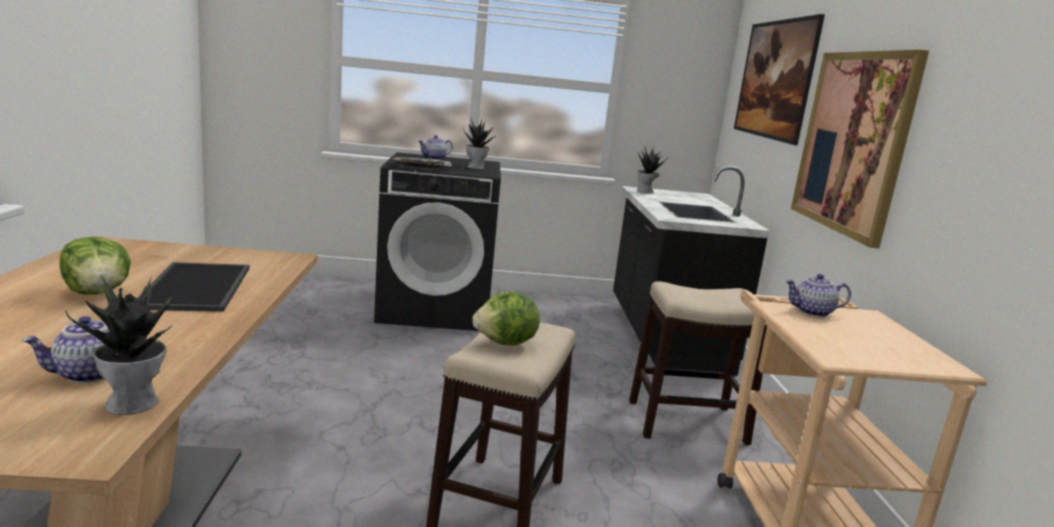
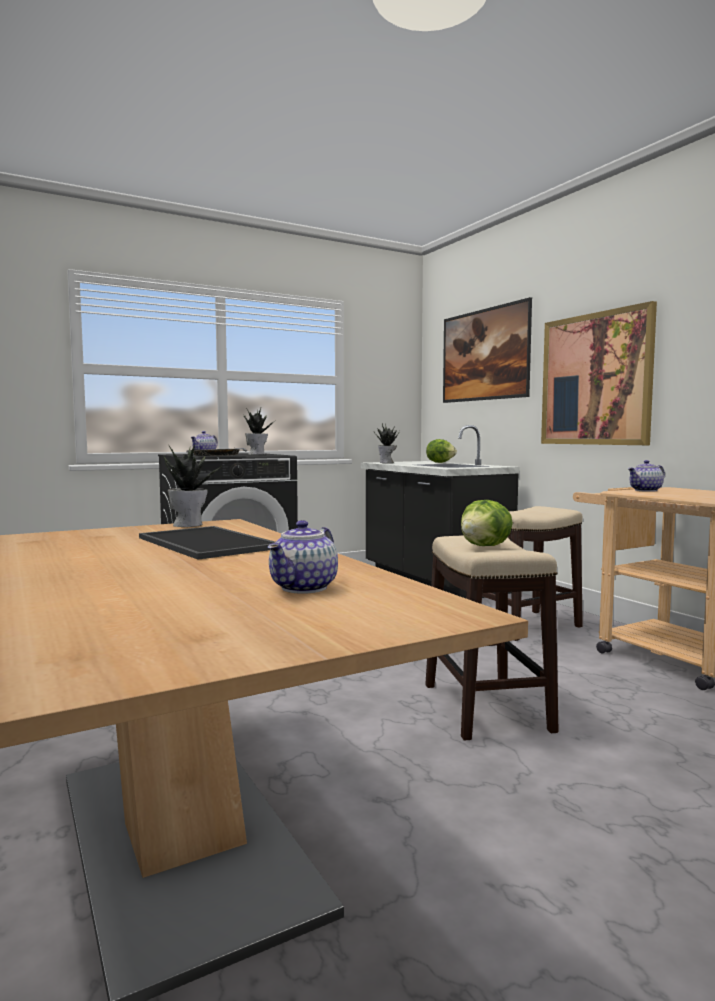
camera: 25 degrees left, 10 degrees down
(98, 292) = (128, 557): lettuce -> lettuce (440, 462)
(134, 403) = (399, 591): potted plant -> potted plant (189, 525)

